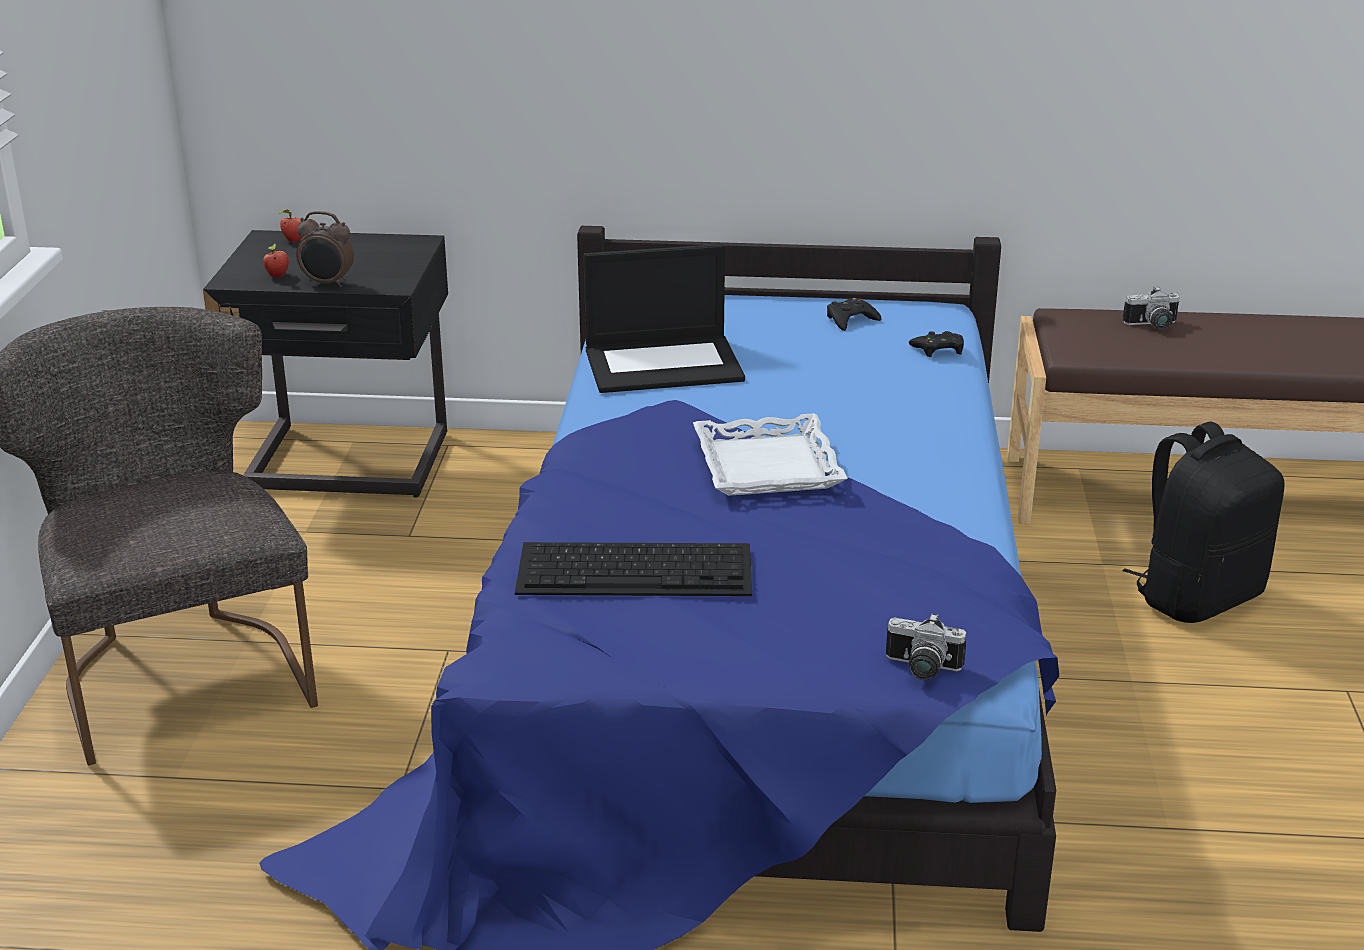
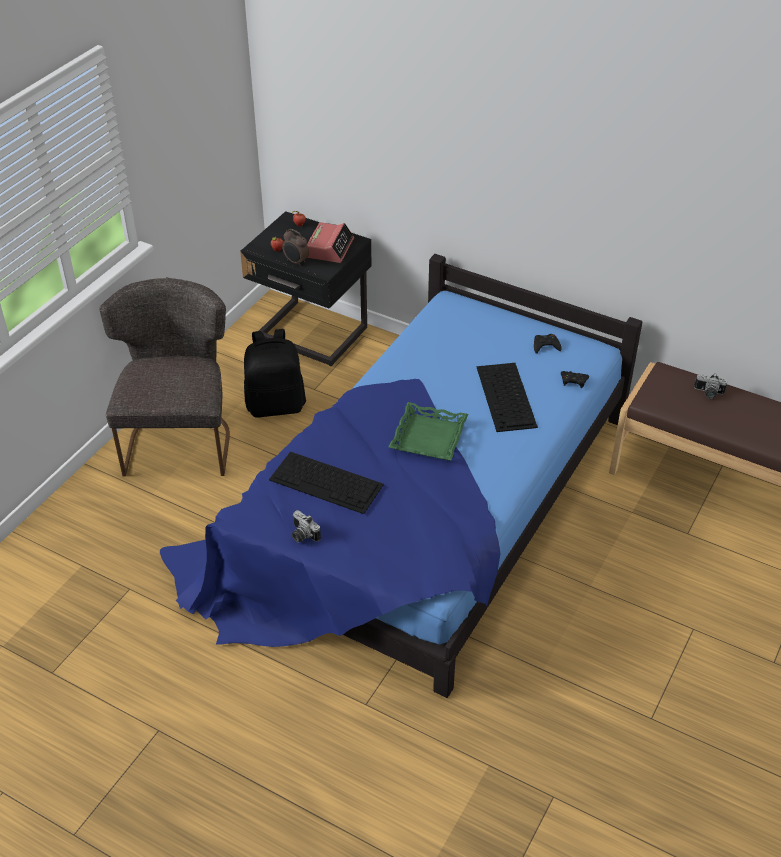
camera: 25 degrees right, 15 degrees up
(378, 257) = (330, 248): none -> alarm clock
(665, 364) = (432, 352): laptop -> none
(769, 466) = (429, 437): white tray -> green tray
(849, 391) = (506, 397): none -> keyboard
(921, 669) = (405, 578): camera -> camera (302, 535)
(1196, 596) = (664, 548): black backpack -> black backpack (276, 405)

